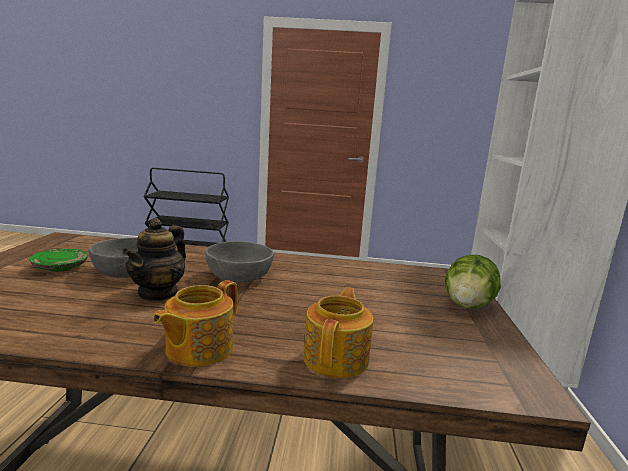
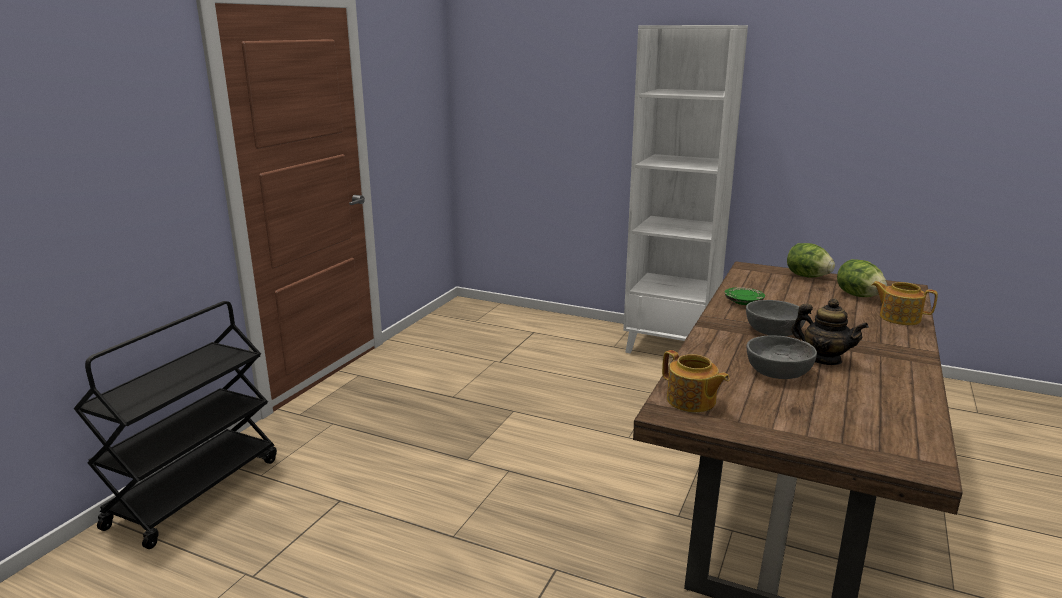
camera: 70 degrees left, 5 degrees up
(60, 267) = (774, 401): green plate -> green plate (743, 302)
(198, 349) = (908, 349): teapot -> teapot (691, 401)
(418, 335) = (858, 296): none -> lettuce

